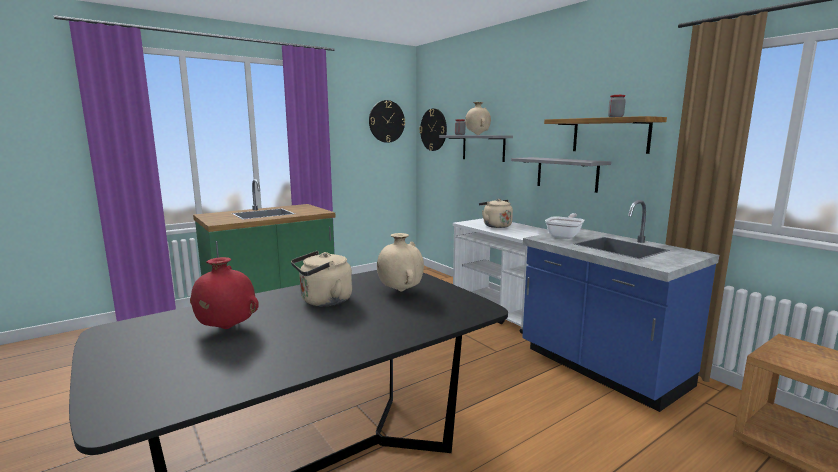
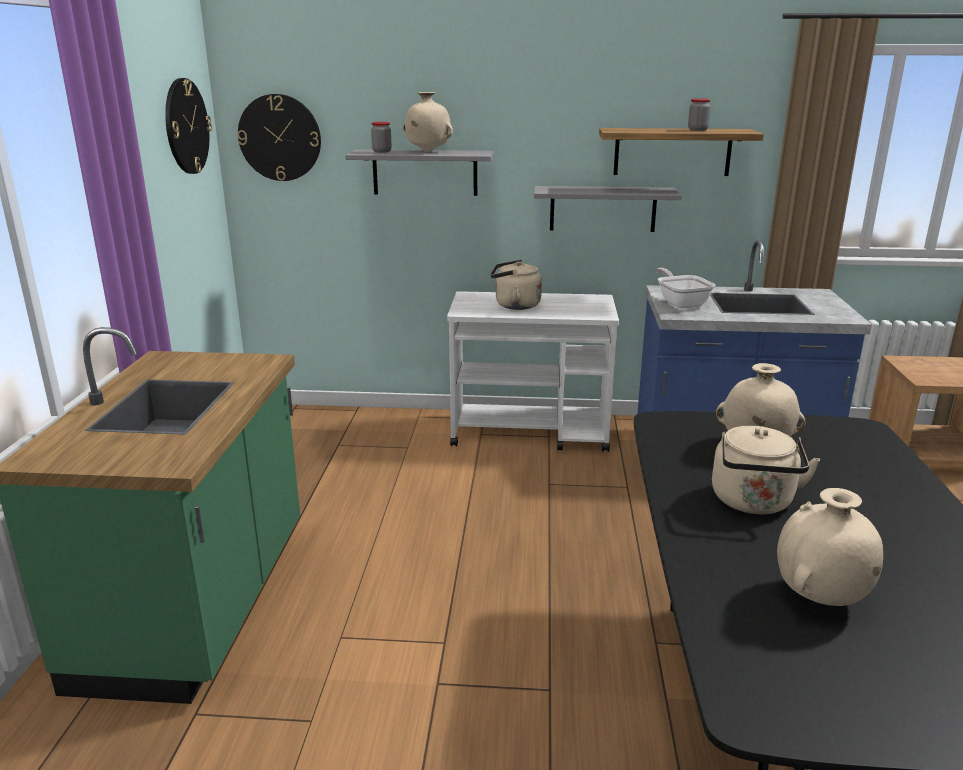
camera: 50 degrees left, 10 degrees up
(226, 328) = (819, 599): red vase -> beige vase

